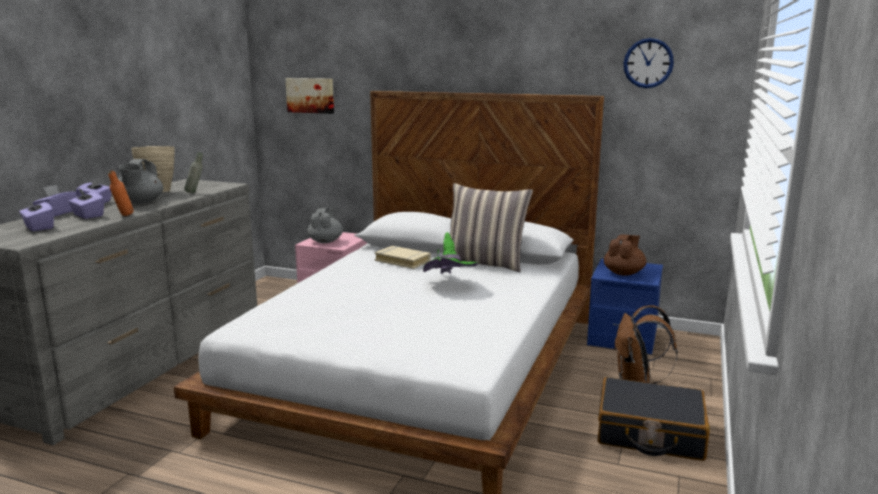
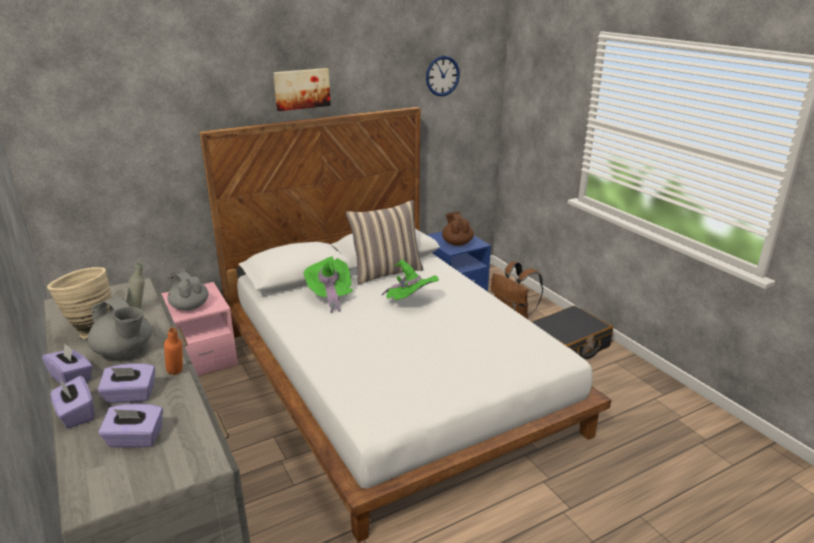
camera: 50 degrees left, 10 degrees up
(311, 95) = (109, 148): picture -> picture (301, 89)
(403, 261) = (330, 296): beige book -> green hat

